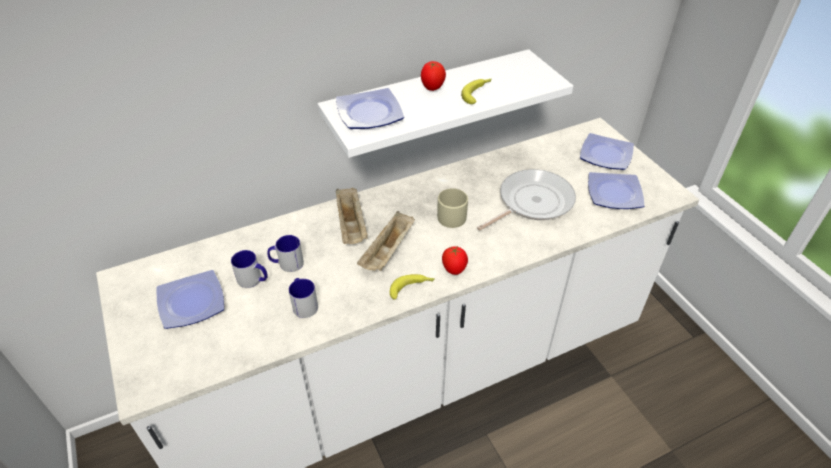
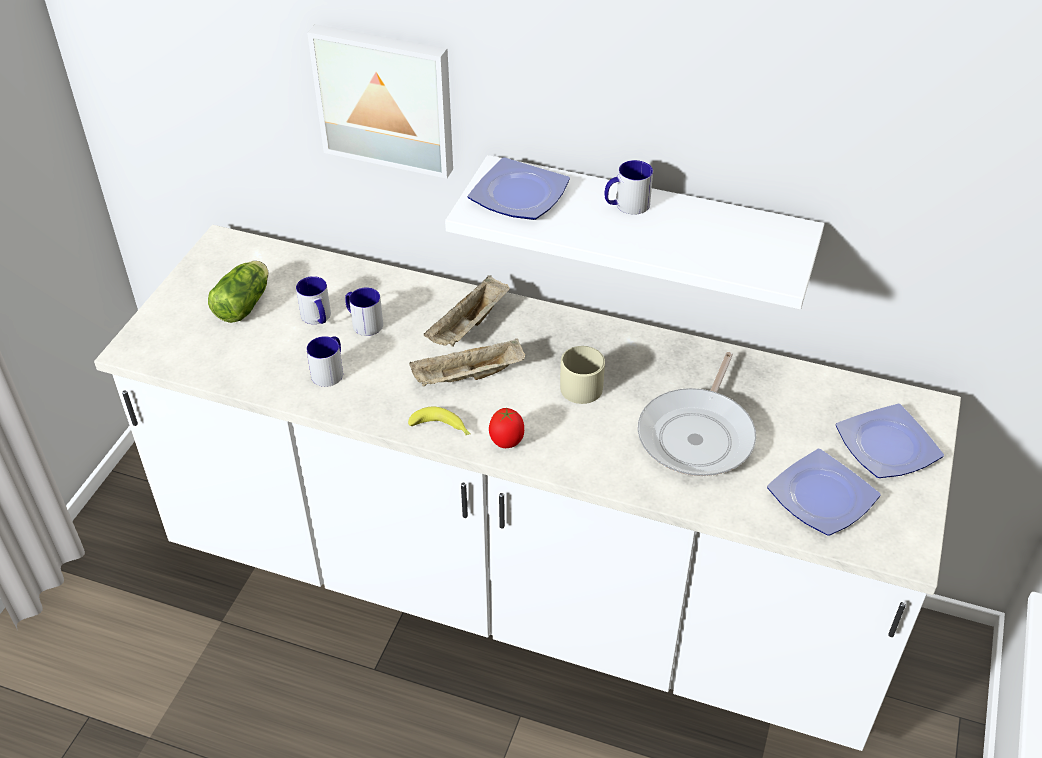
camera: 45 degrees right, 0 degrees up
(190, 304) = (245, 303): plate -> lettuce
(231, 94) = (386, 98): none -> picture
(432, 88) = (626, 205): tomato -> mug
(477, 93) = (667, 240): banana -> none
(532, 202) = (698, 435): frying pan -> frying pan turned 105 degrees clockwise

